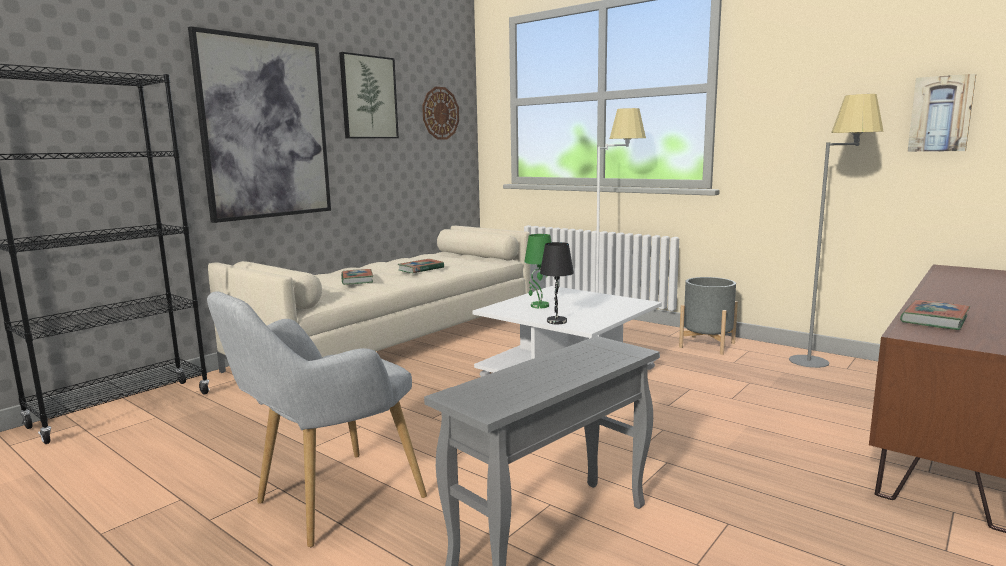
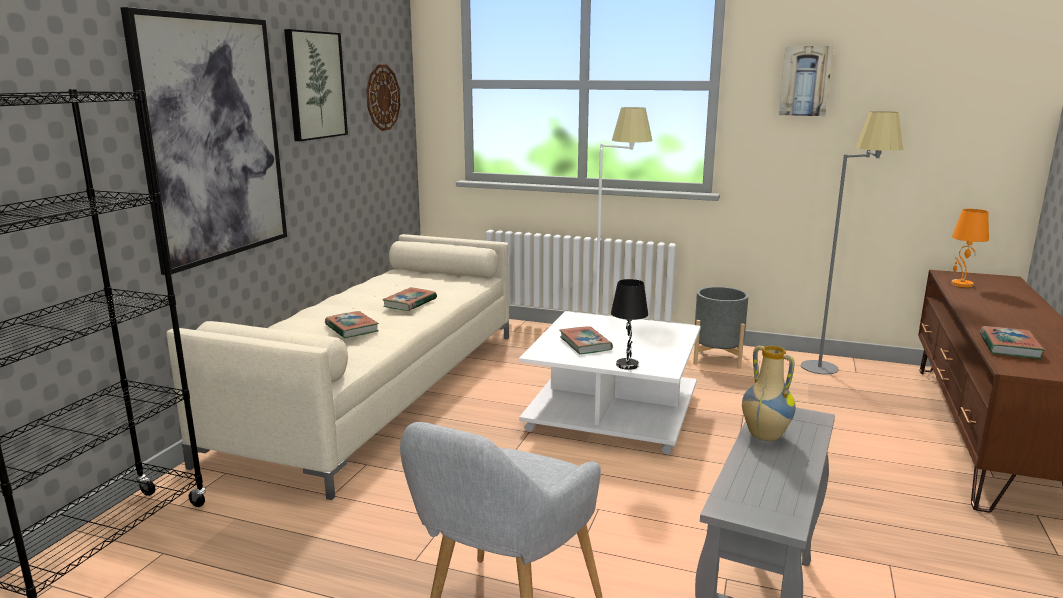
camera: 20 degrees left, 5 degrees up
(539, 306) = (585, 344): green table lamp -> book
(564, 357) = (763, 436): none -> vase
(941, 114) = (939, 128): picture -> picture (805, 81)
(954, 275) = (961, 284): none -> orange table lamp

